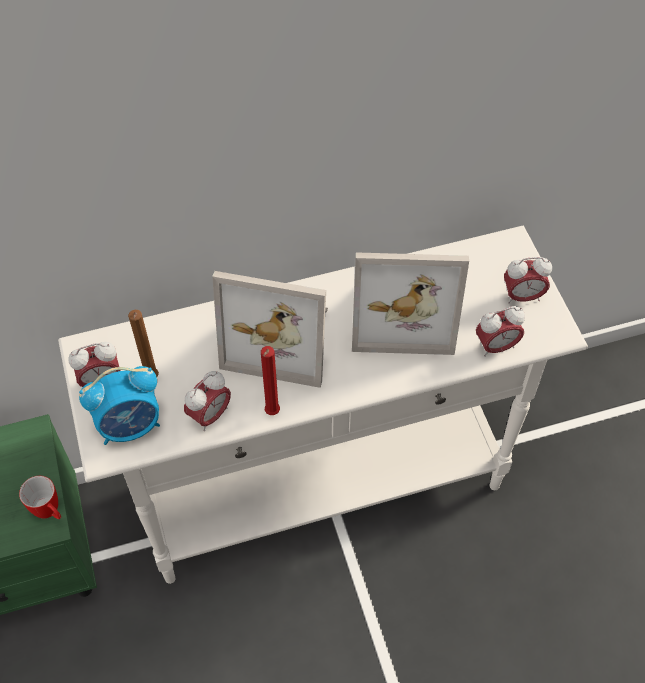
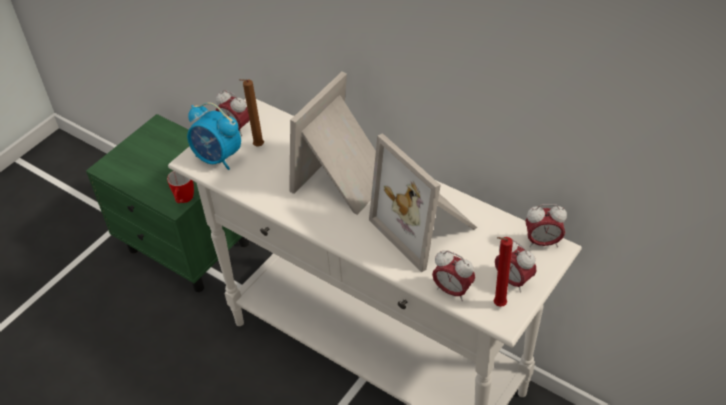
camera: 55 degrees right, 10 degrees down
(210, 415) = (256, 186): alarm clock -> alarm clock (542, 242)
(271, 414) = (284, 211): red candle -> red candle (497, 305)
(281, 337) = (345, 181): picture frame -> picture frame turned 60 degrees clockwise

